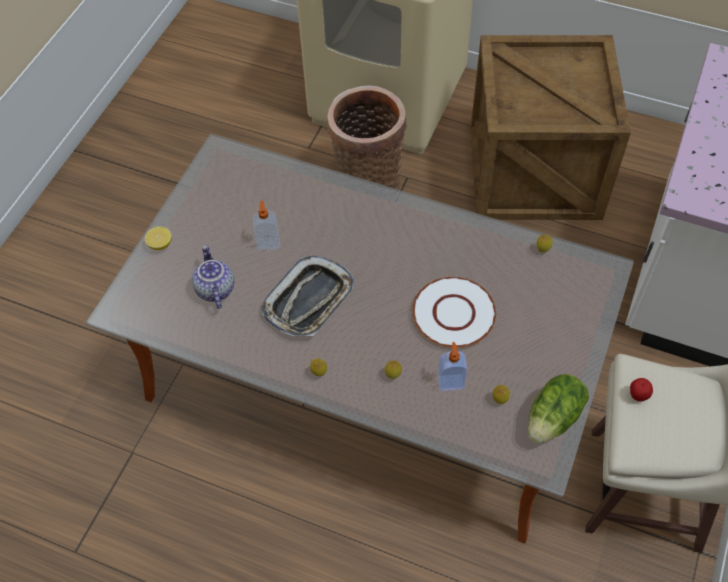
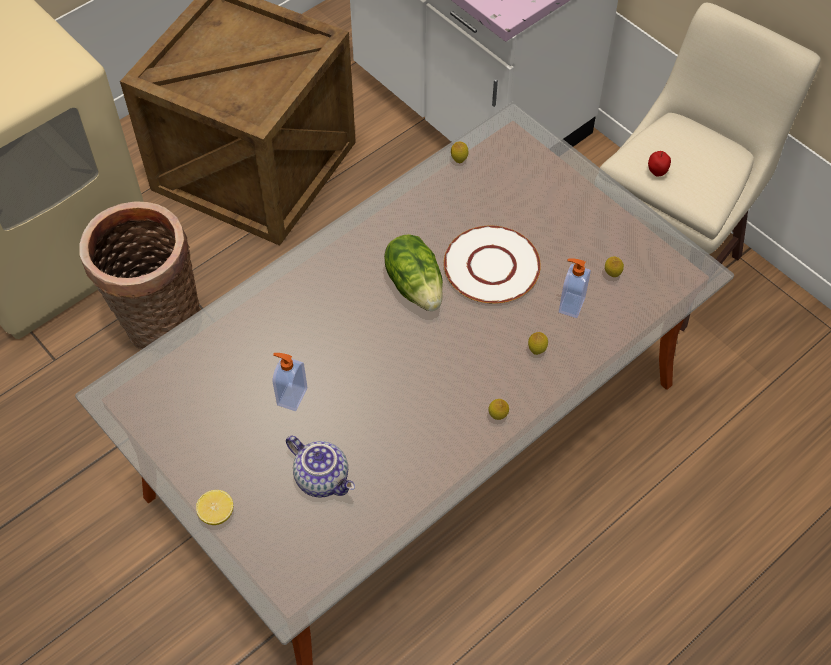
camera: 65 degrees left, 0 degrees up
(214, 289) = (323, 478): teapot -> teapot turned 150 degrees counterclockwise
(309, 301) = (398, 388): tray -> none
(554, 418) = (653, 242): lettuce -> lettuce (416, 285)

